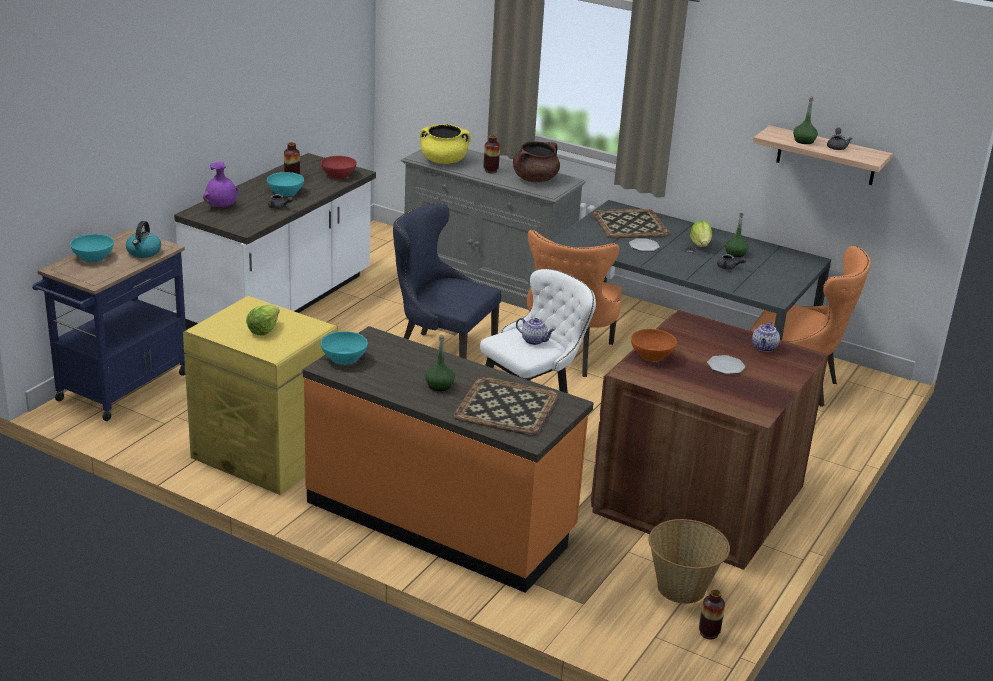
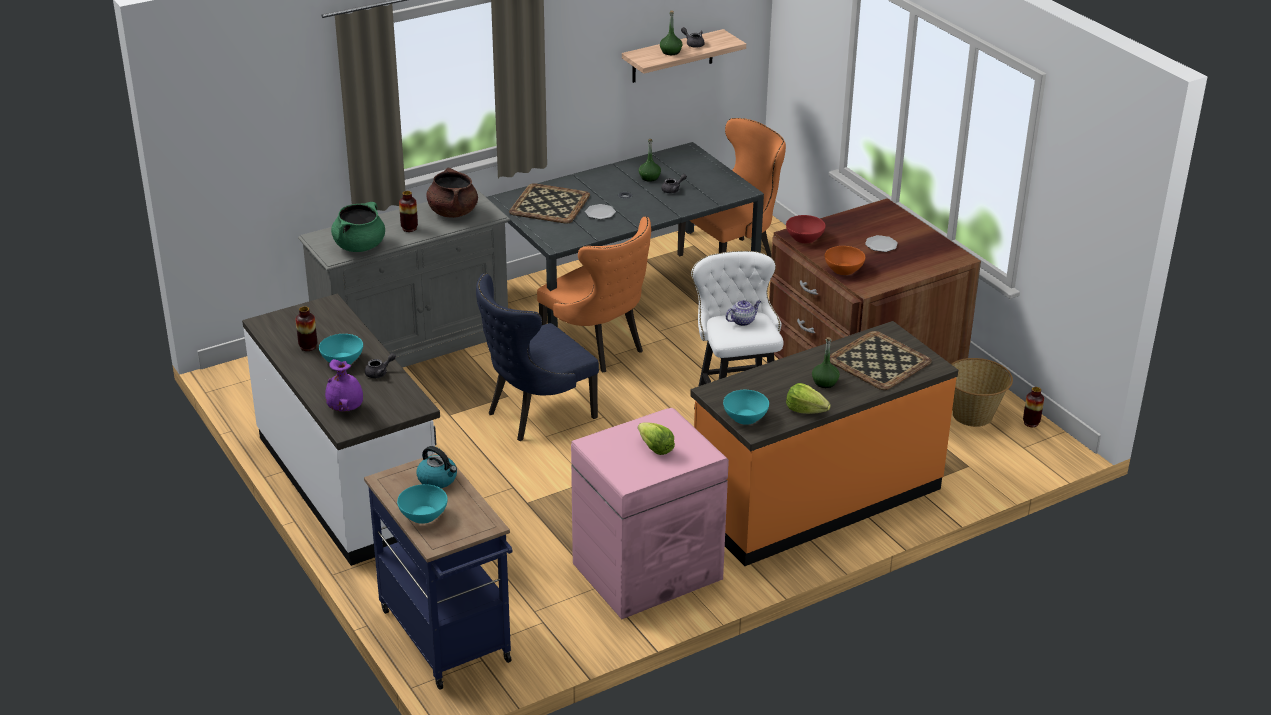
camera: 60 degrees left, 5 degrees up
(267, 451) = (643, 568): yellow washing machine -> pink washing machine
(338, 175) = (326, 317): red bowl -> red bowl (805, 238)
(444, 161) = (359, 246): yellow cooking pot -> green cooking pot
(700, 245) = (620, 186): lettuce -> lettuce (805, 410)
(764, 348) = (862, 219): teapot -> none

